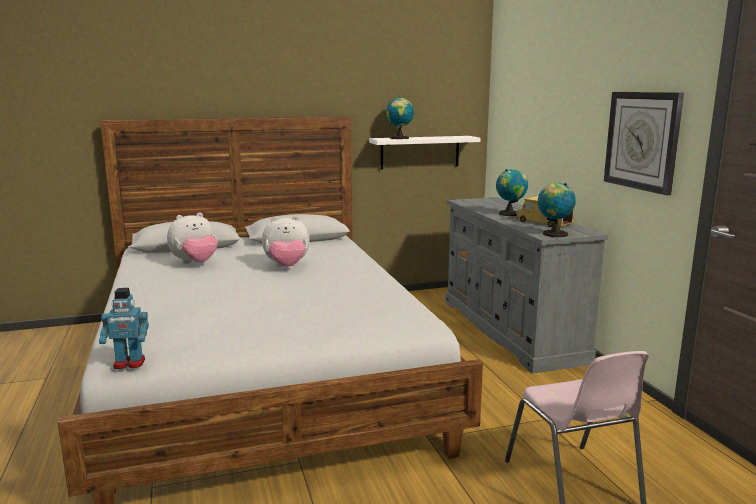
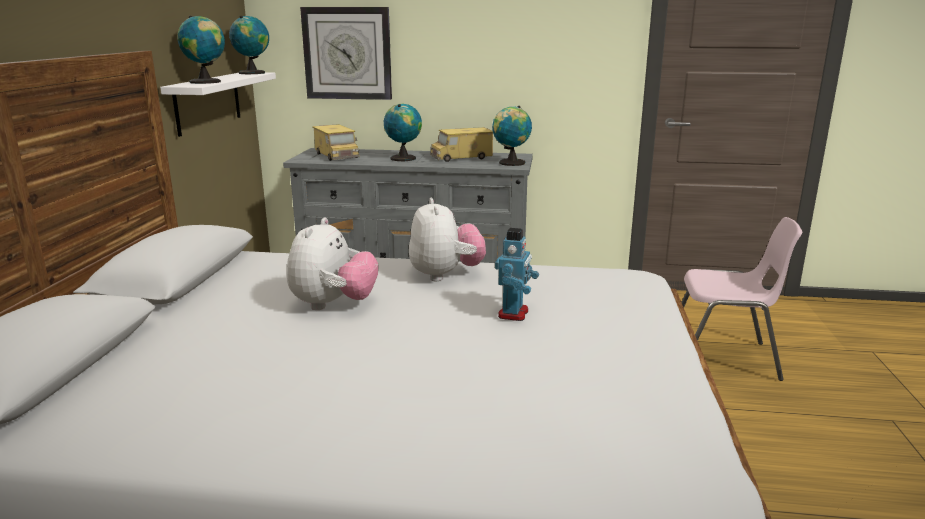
camera: 65 degrees left, 5 degrees up
(129, 363) = (726, 477): toy robot -> toy robot (514, 314)
(195, 263) = (200, 372): plush toy -> plush toy (445, 275)
(465, 136) = (253, 73): none -> globe
(486, 203) = (336, 155): none -> toy truck
(642, 140) = (564, 54): wall clock -> wall clock (347, 53)

